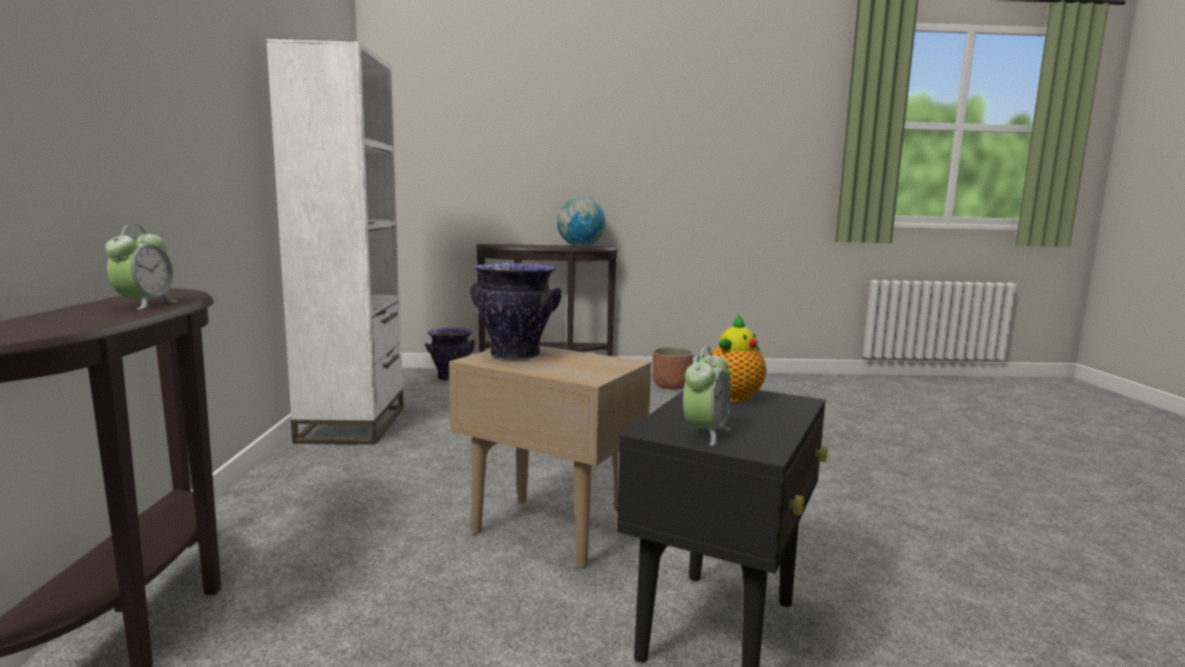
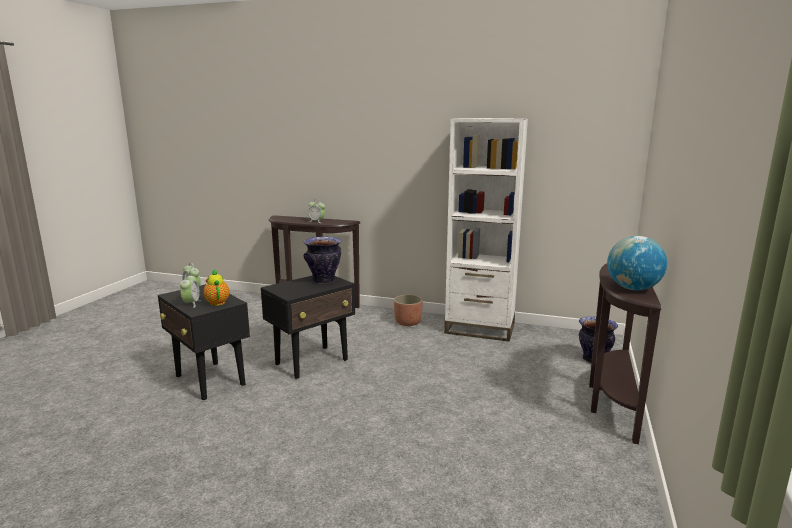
camera: 110 degrees right, 5 degrees up
(548, 531) = (312, 362): beige side table -> black side table
(671, 386) = (581, 473): planter -> planter (408, 322)
(773, 414) = (191, 304): none -> alarm clock

